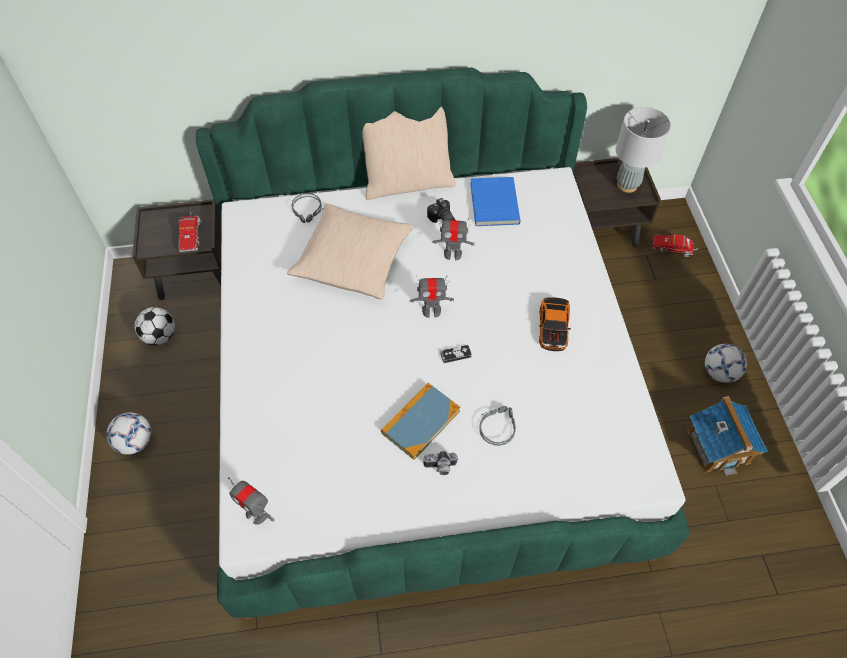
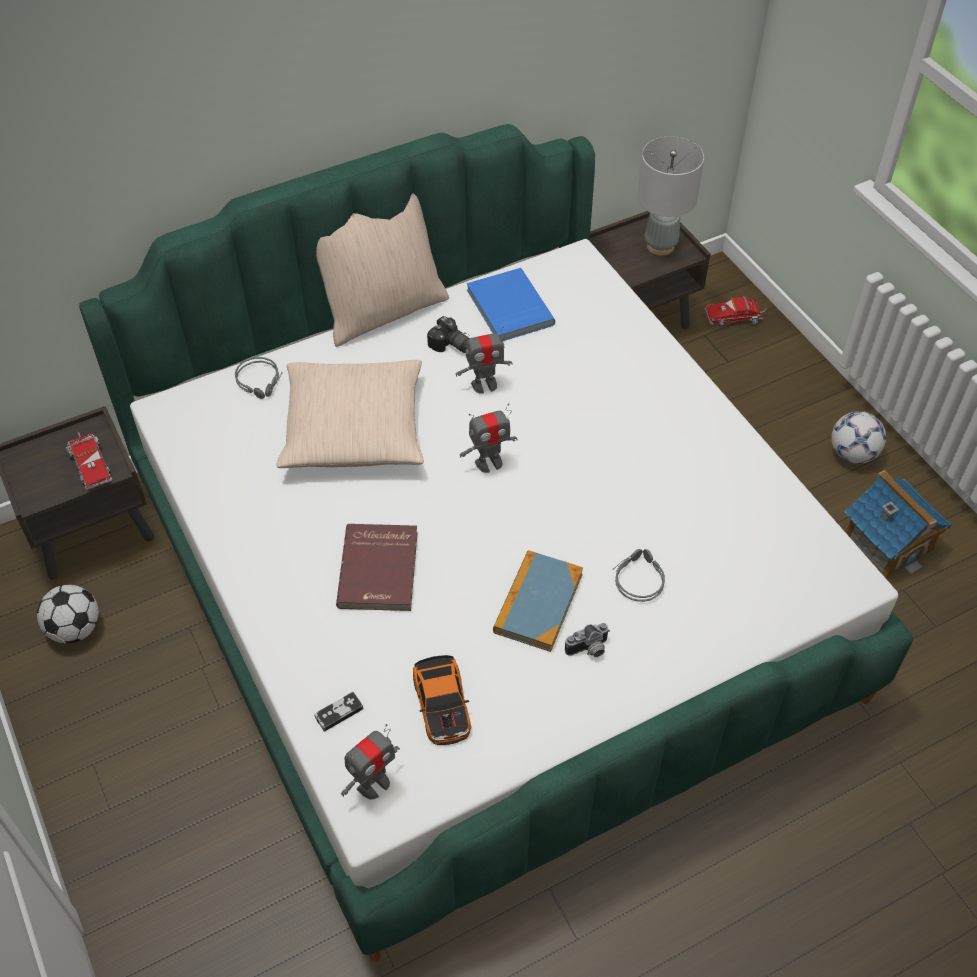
camera: 20 degrees left, 5 degrees down
(135, 442) = (103, 784): football -> none
(257, 513) = (373, 784): toy robot -> toy robot turned 60 degrees counterclockwise
(327, 364) = (380, 569): none -> red book
(455, 355) = (545, 508): game controller -> game controller (339, 713)
(554, 327) = (654, 439): toy car -> toy car (443, 704)

